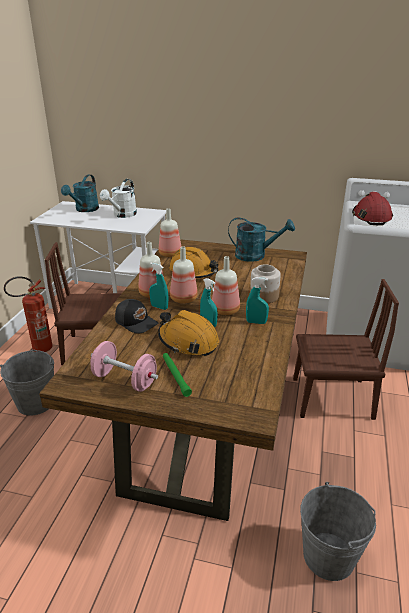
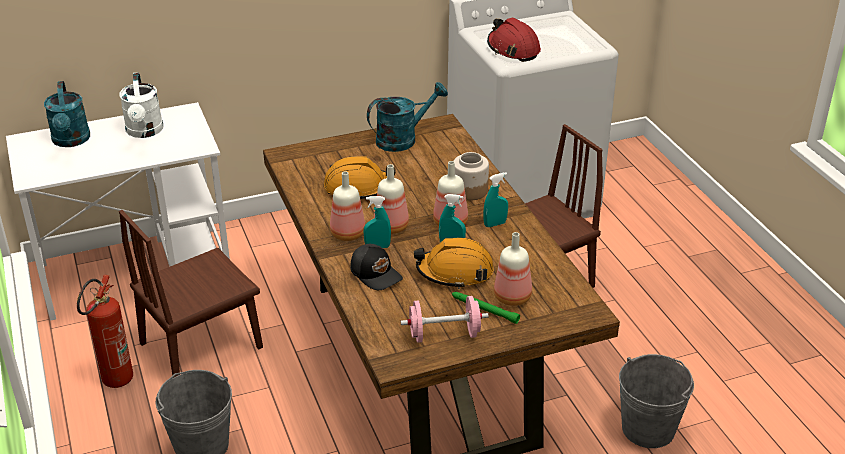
camera: 35 degrees left, 5 degrees up
(136, 322) = (376, 274): black cap -> black cap turned 45 degrees clockwise
(171, 254) = (300, 173): bottle -> bottle (513, 296)

